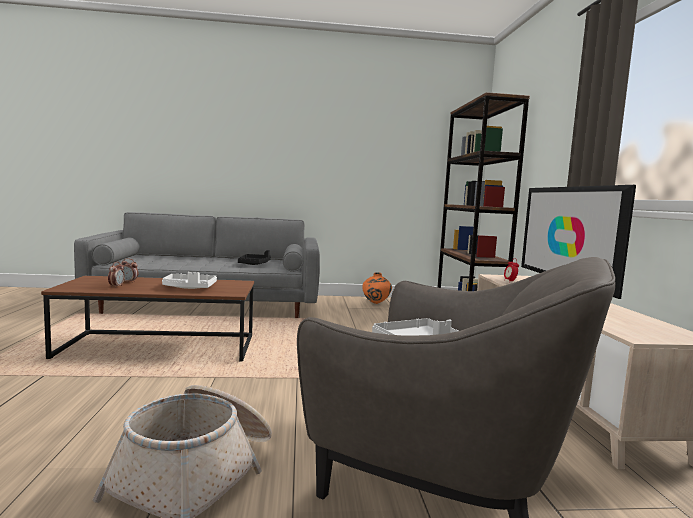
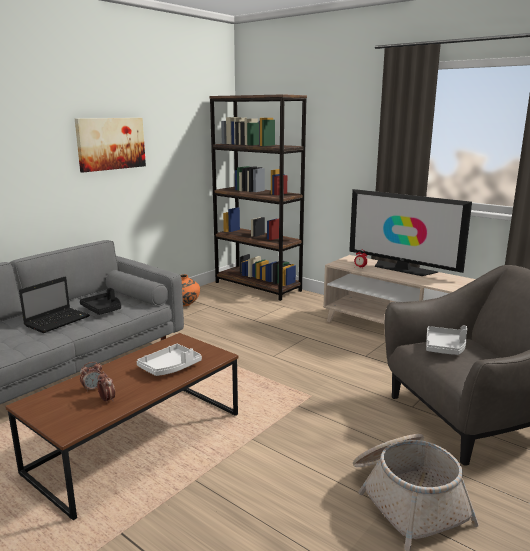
camera: 45 degrees left, 10 degrees up
(217, 262) = (58, 320): none -> laptop
(334, 146) = (111, 143): none -> picture

